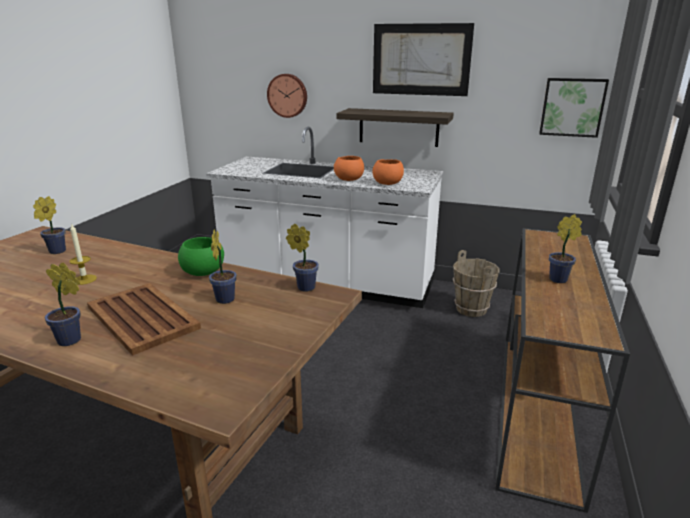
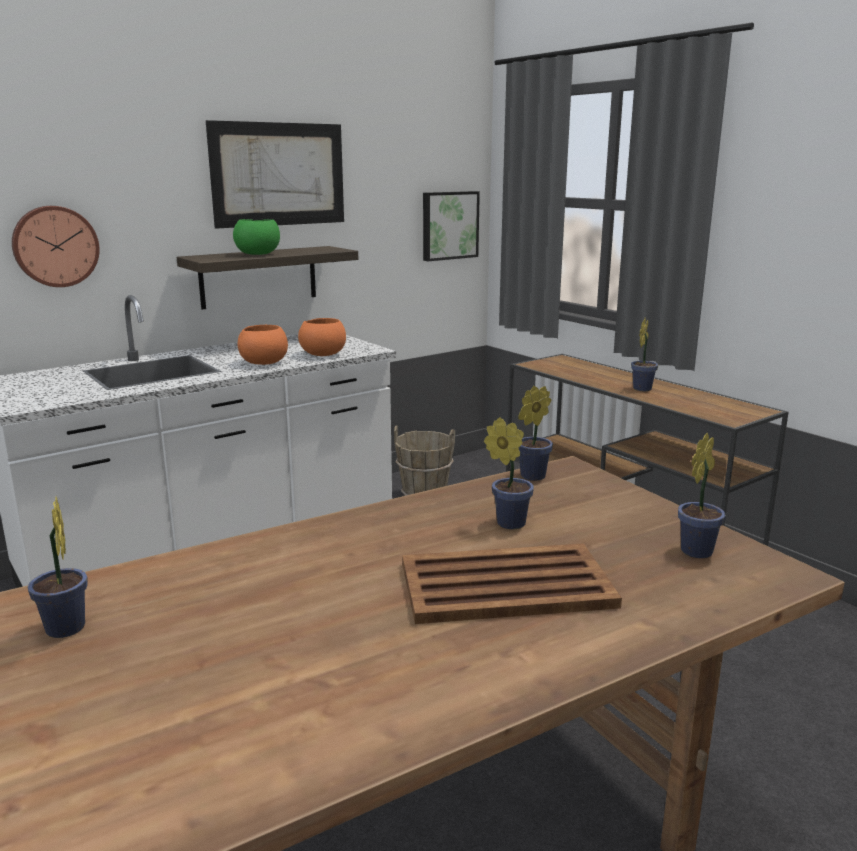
camera: 55 degrees left, 5 degrees down
(72, 341) = (530, 650): potted plant -> potted plant (698, 550)
(84, 279) = (279, 614): candle -> none
(204, 272) = (397, 520): green bowl -> green bowl (259, 254)

